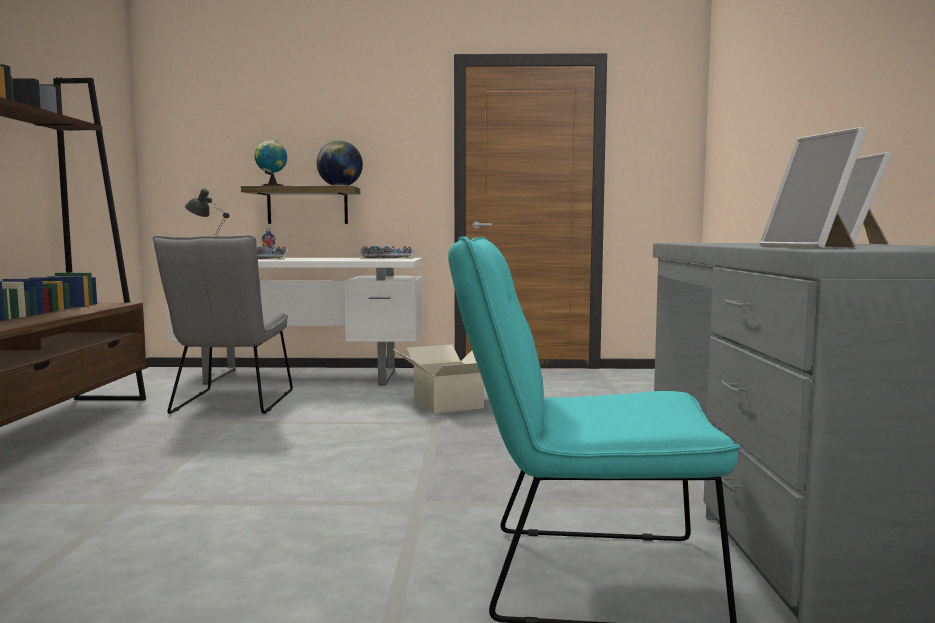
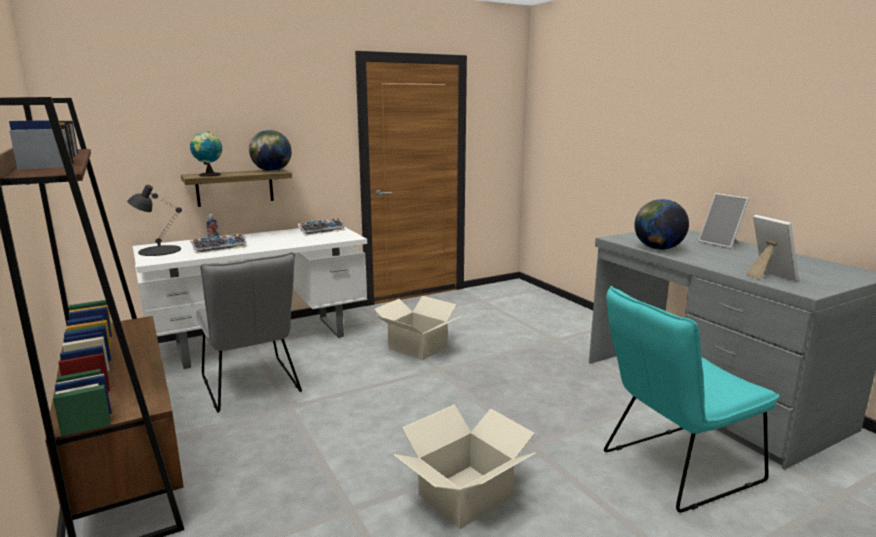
camera: 30 degrees left, 10 degrees up
(254, 522) = (464, 495): none -> cardboard box
(713, 244) = (658, 248): none -> globe
(812, 247) = (767, 276): picture frame -> picture frame turned 150 degrees counterclockwise

